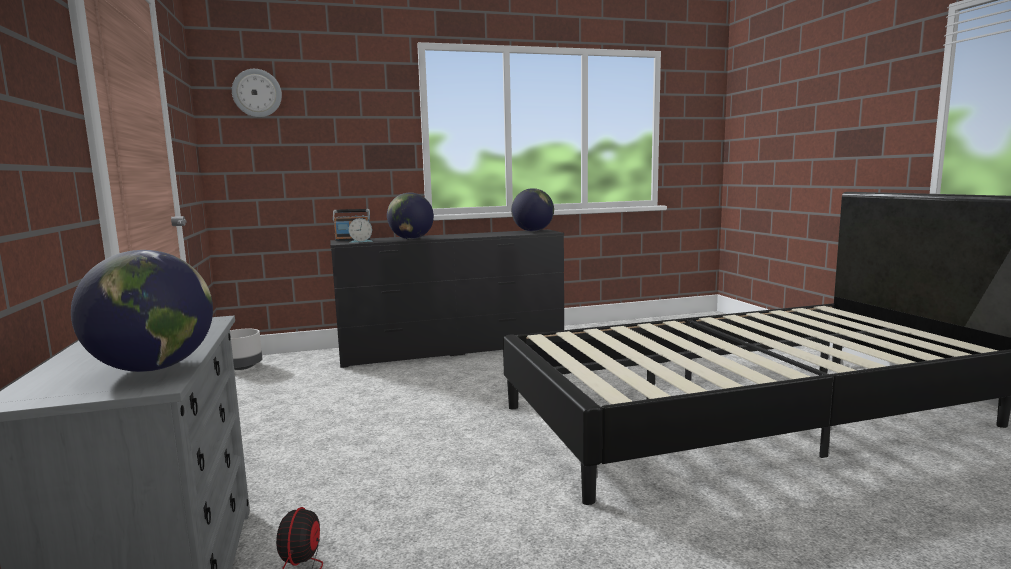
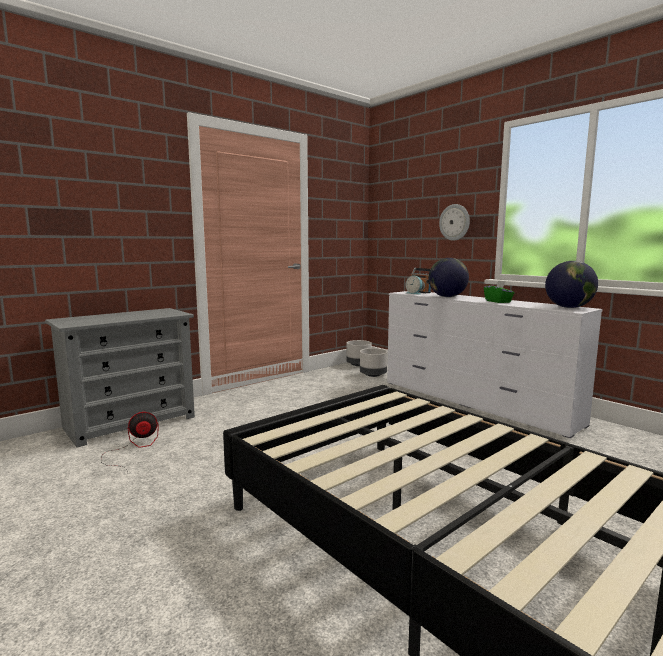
camera: 65 degrees right, 0 degrees up
(154, 368) = (95, 321): globe -> none
(257, 93) = (396, 183): wall clock -> wall clock (454, 222)
(298, 368) = (373, 375): none -> grey planter
(454, 350) = (474, 402): black dresser -> white dresser
(471, 235) = (498, 301): none -> green tissue box

